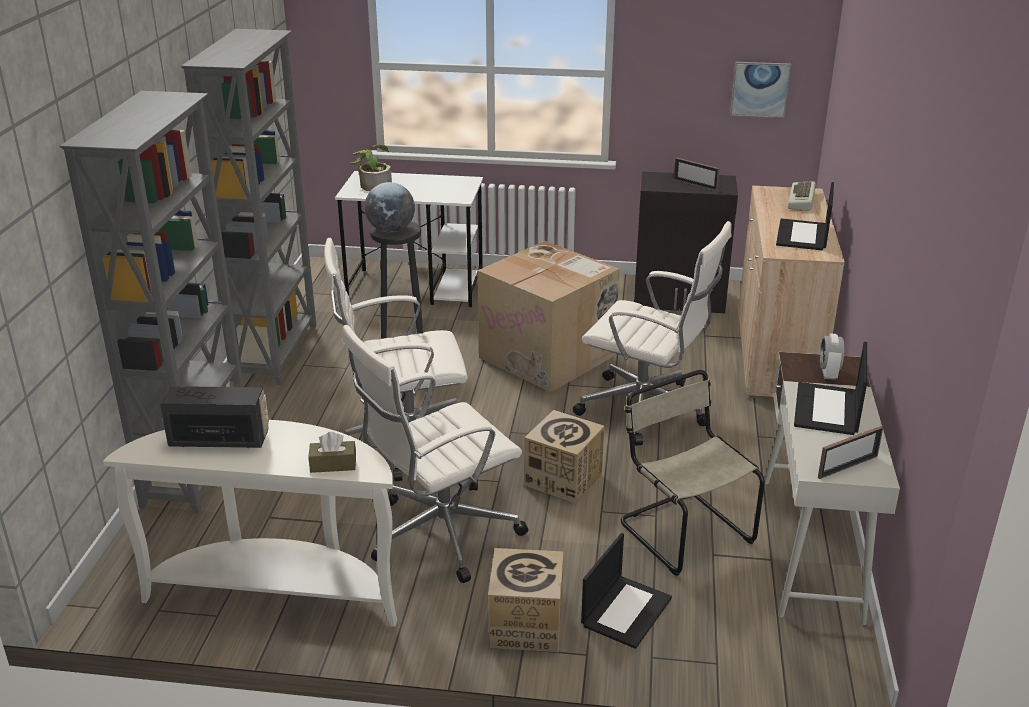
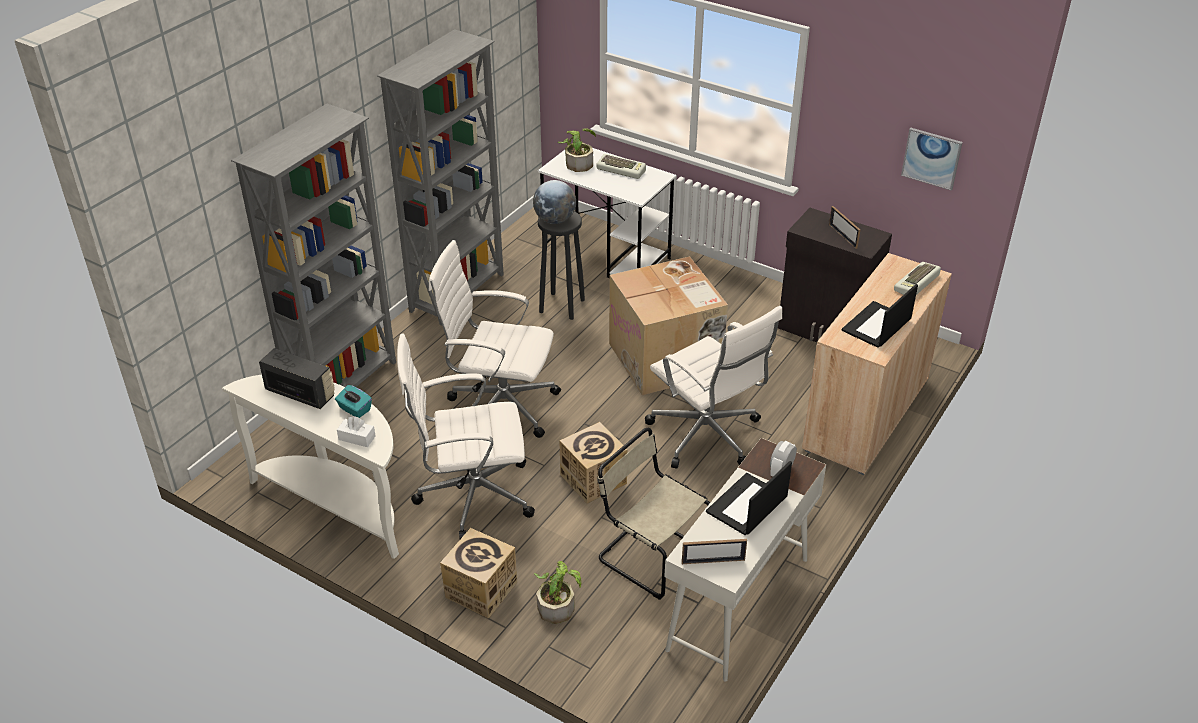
camera: 25 degrees right, 10 degrees up
(306, 438) = (354, 409): none -> turquoise tissue box
(333, 464) = (357, 438): brown tissue box -> white tissue box
(424, 182) = (622, 169): none -> keyboard
(626, 610) = (558, 604): laptop -> potted plant
(682, 530) = (650, 554): beige chair -> beige chair turned 45 degrees counterclockwise

